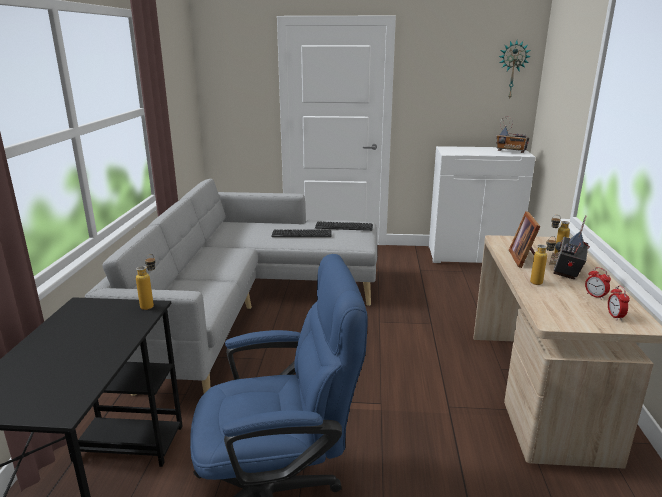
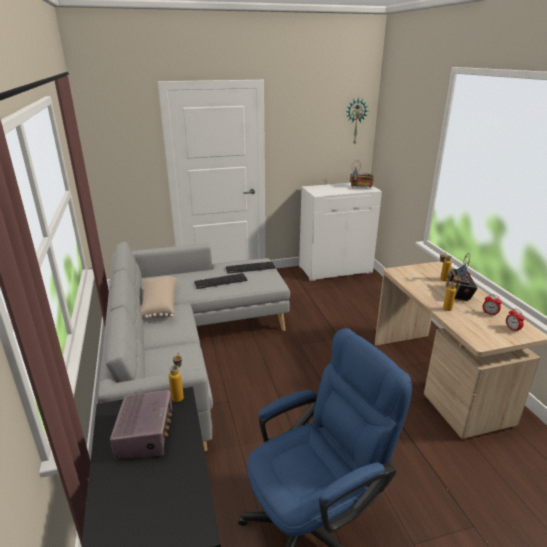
camera: 20 degrees left, 5 degrees up
(91, 327) = (146, 434): none -> radio
(222, 245) = (159, 305): none -> beige pillow
(524, 258) = (424, 287): picture frame -> none

